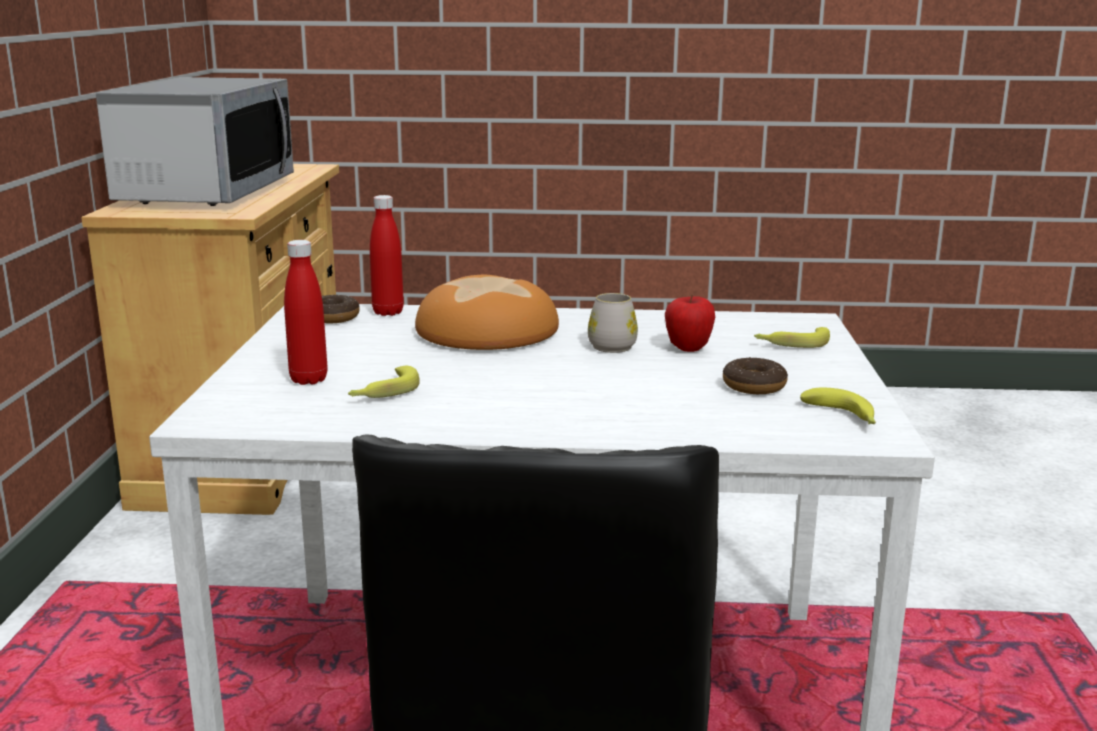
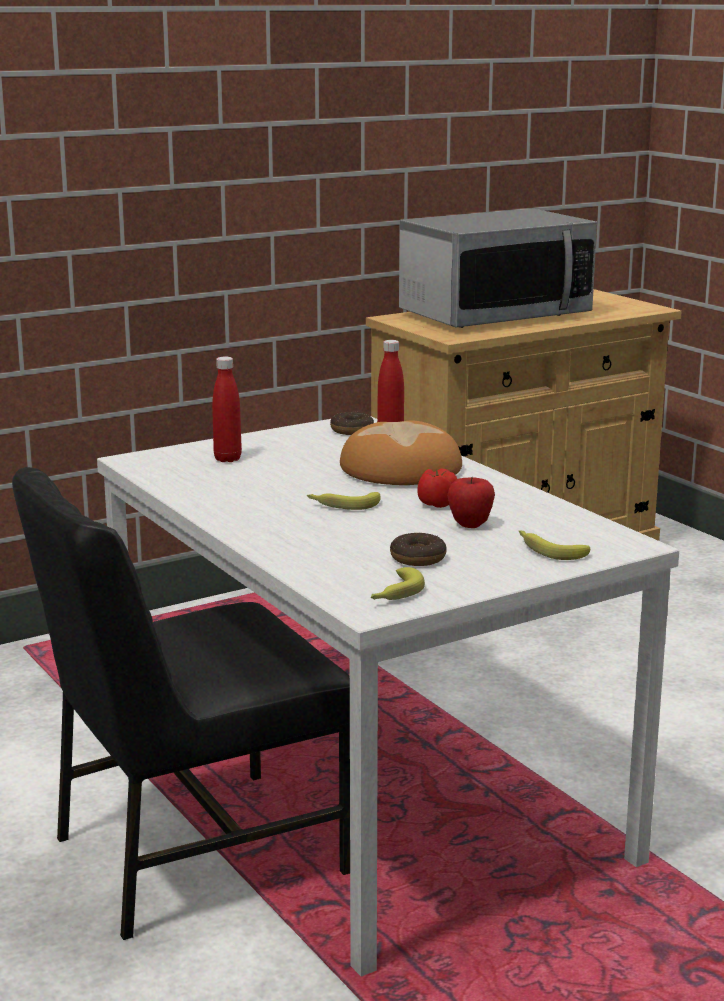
camera: 55 degrees right, 0 degrees up
(383, 392) = (235, 478): banana -> banana (343, 505)
(612, 345) = (436, 504): white mug -> tomato

